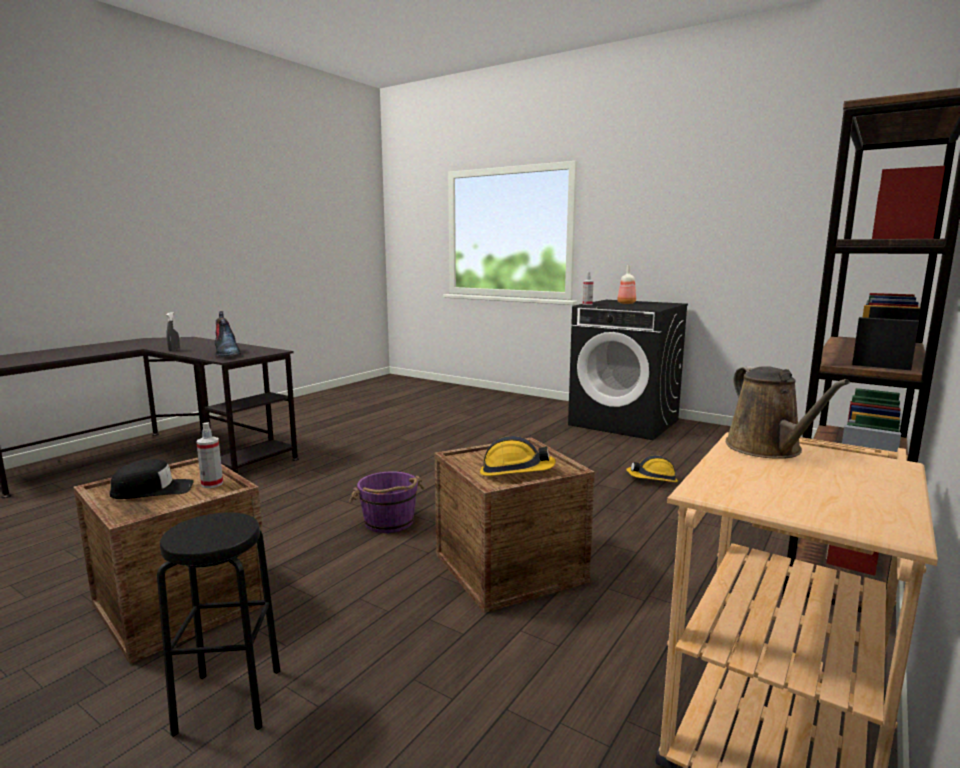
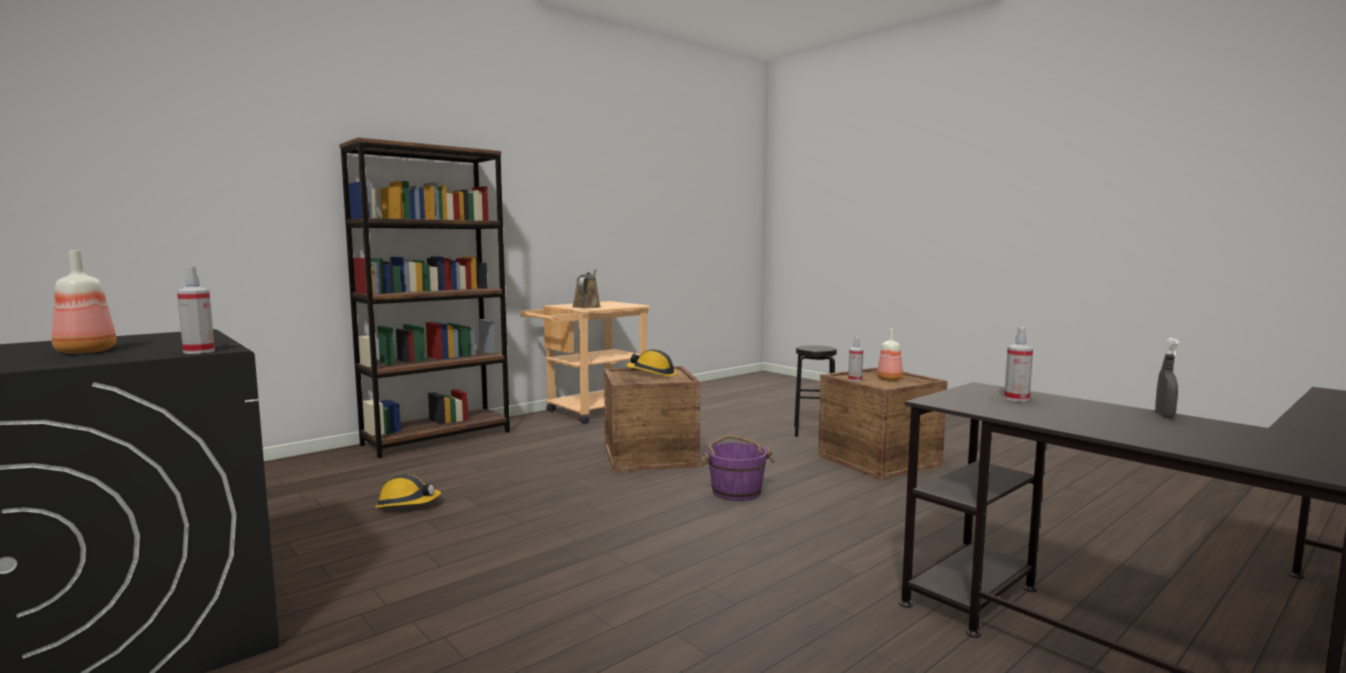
camera: 165 degrees left, 5 degrees down
(153, 490) = (890, 379): black cap -> bottle
(227, 354) = (1016, 399): boot -> spray bottle

